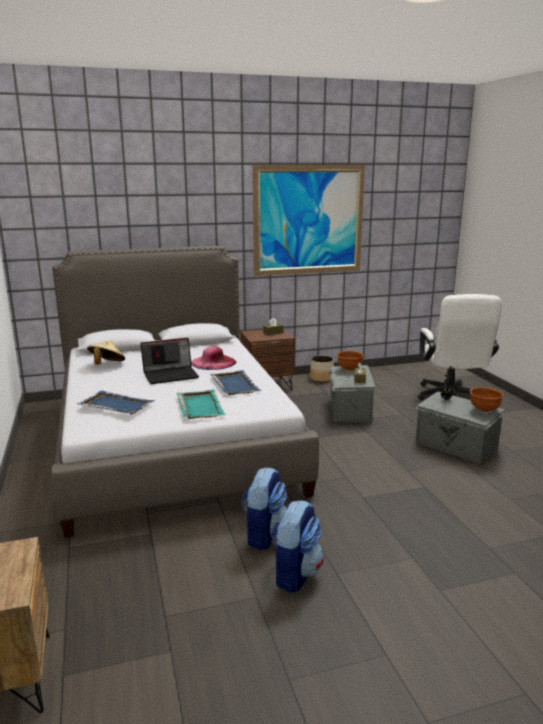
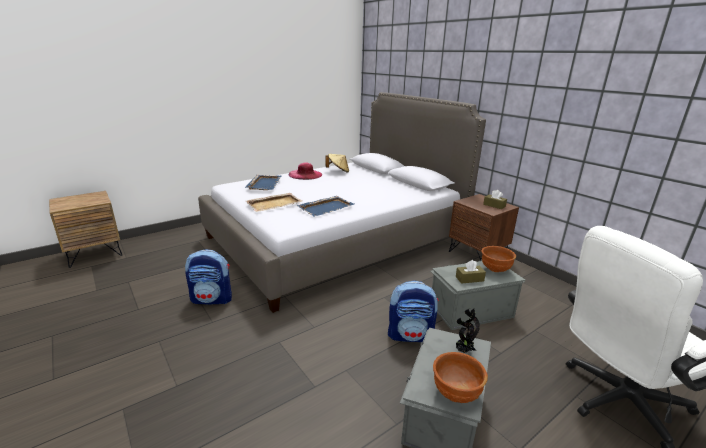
camera: 70 degrees right, 5 degrees up
(171, 375) = (331, 187): laptop -> none
(200, 406) = (274, 204): turquoise tray -> beige tray
(213, 362) = (372, 194): pink hat -> pink hat (305, 174)
(295, 574) = (161, 321): backpack -> backpack (410, 335)
(309, 220) = (582, 88): picture -> none
(321, 378) = (537, 280): planter -> none

